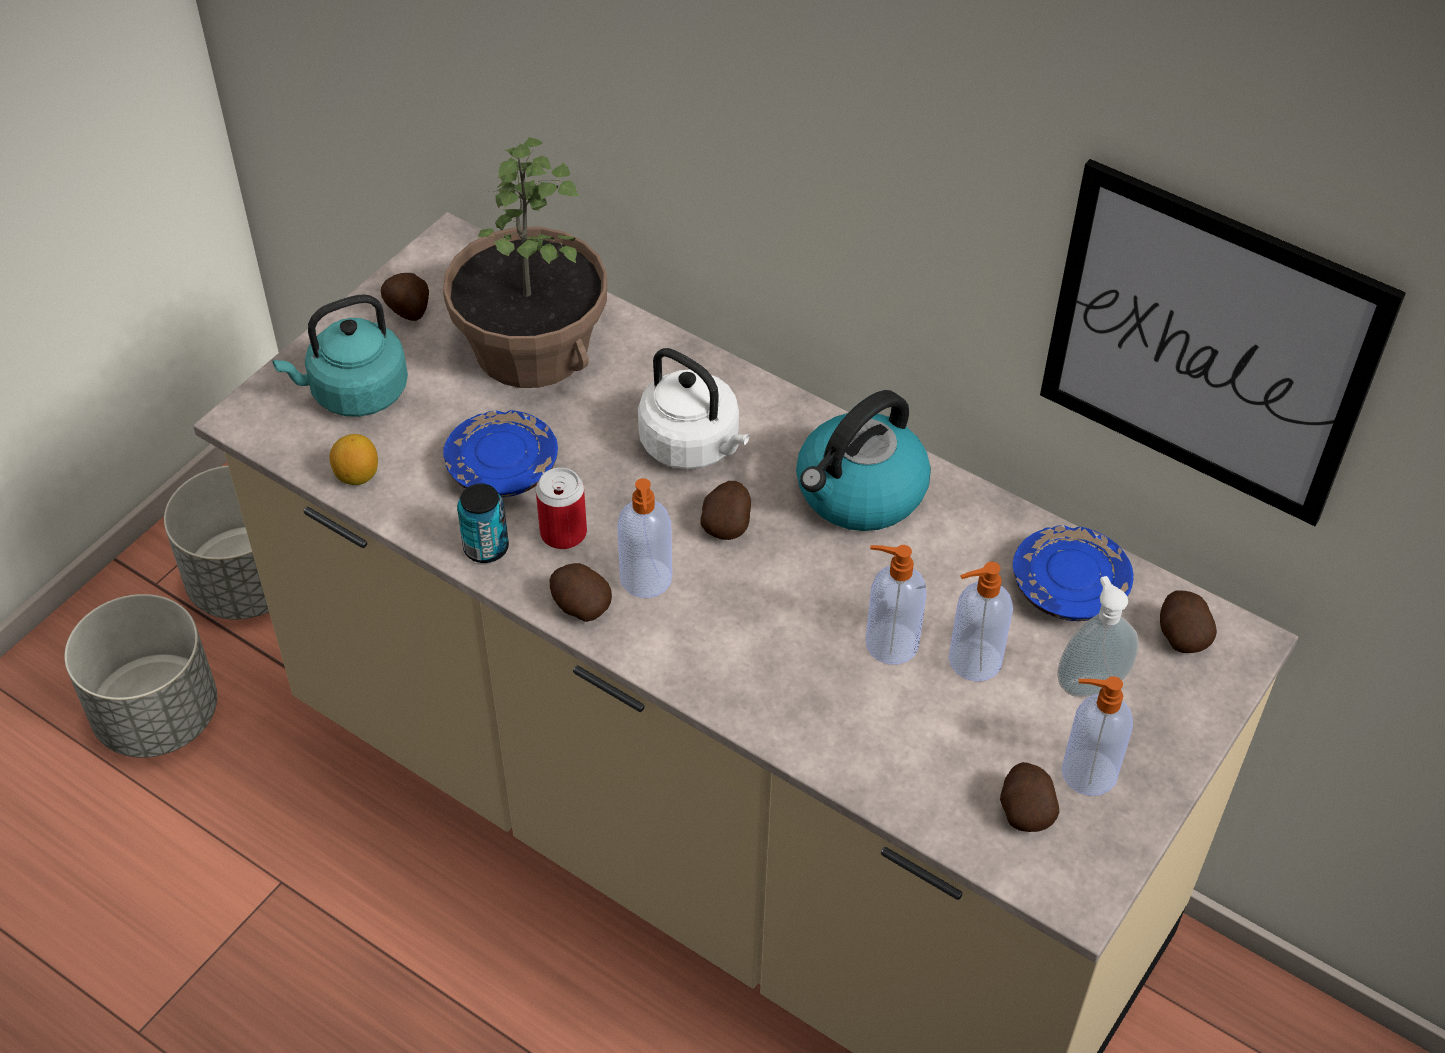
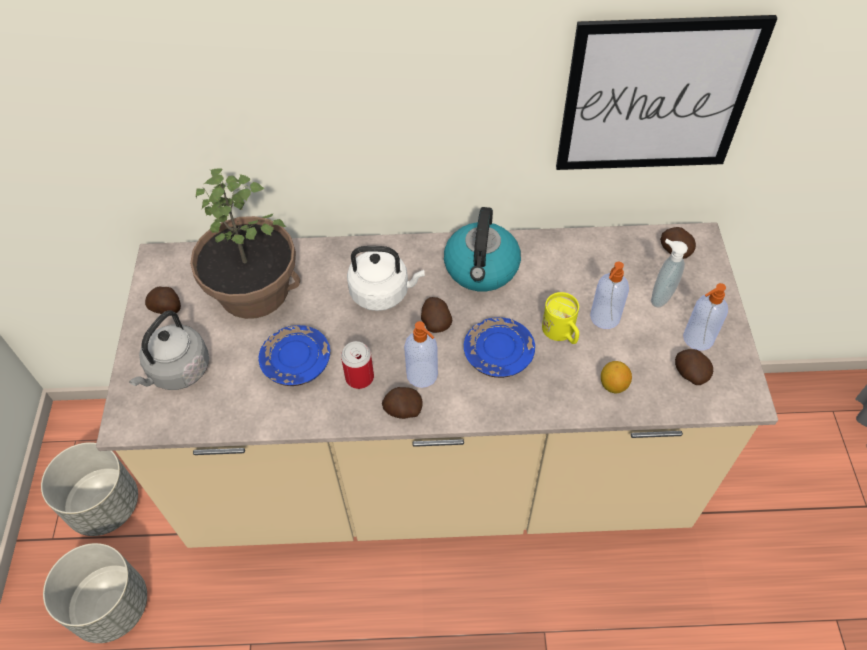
camera: 35 degrees left, 5 degrees up
(354, 393) = (177, 371): turquoise kettle -> grey kettle
(357, 475) = (220, 416): lemon -> lemon (613, 385)
(486, 548) = (327, 411): can -> none
(889, 643) = (562, 333): soap dispenser -> yellow mug
(1068, 587) = (611, 258): blue plate -> blue plate (498, 355)

